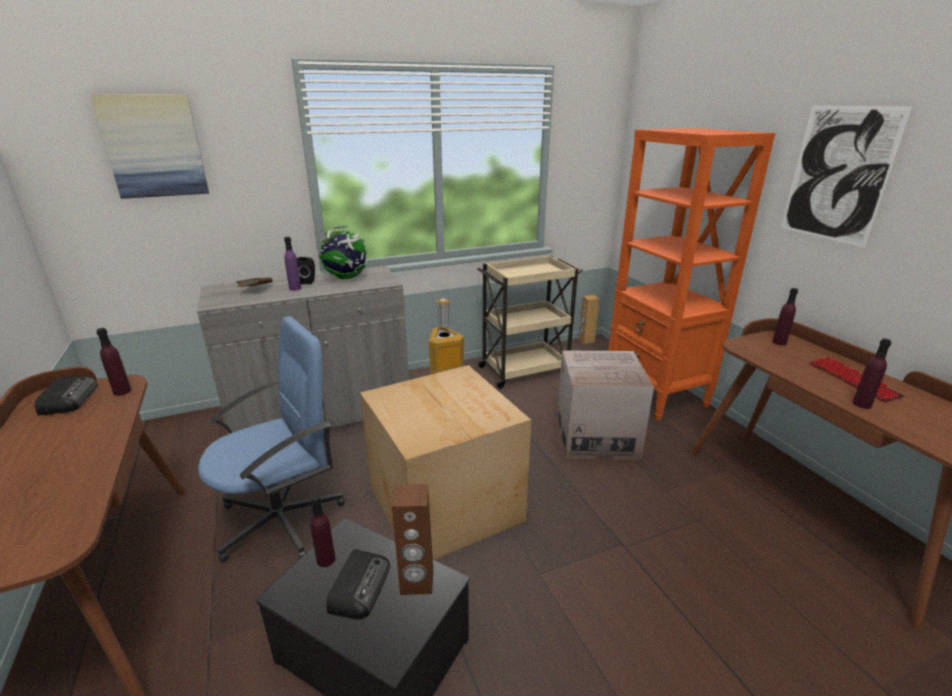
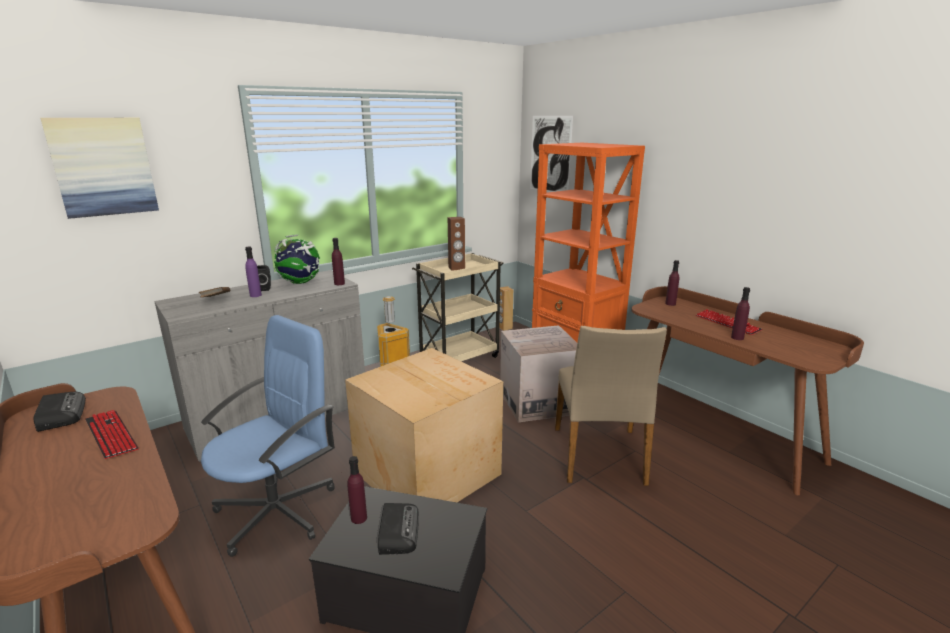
camera: 15 degrees left, 5 degrees down
(94, 430) = (111, 435): none -> keyboard
(122, 391) = (116, 401): purple bottle -> purple bottle (339, 283)
(417, 582) = (445, 519): brown speaker -> brown speaker (456, 268)
(651, 518) = (599, 455): none -> beige chair
(838, 174) = (694, 175): picture -> picture (550, 154)

